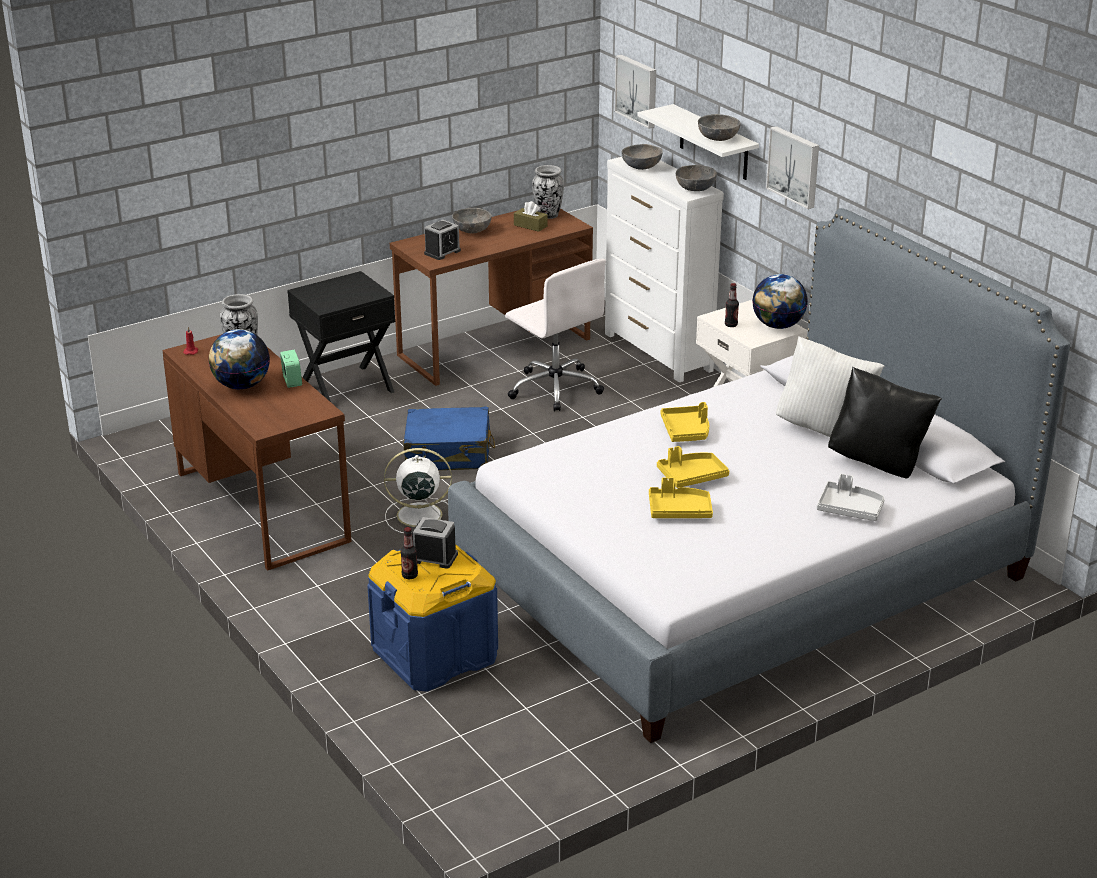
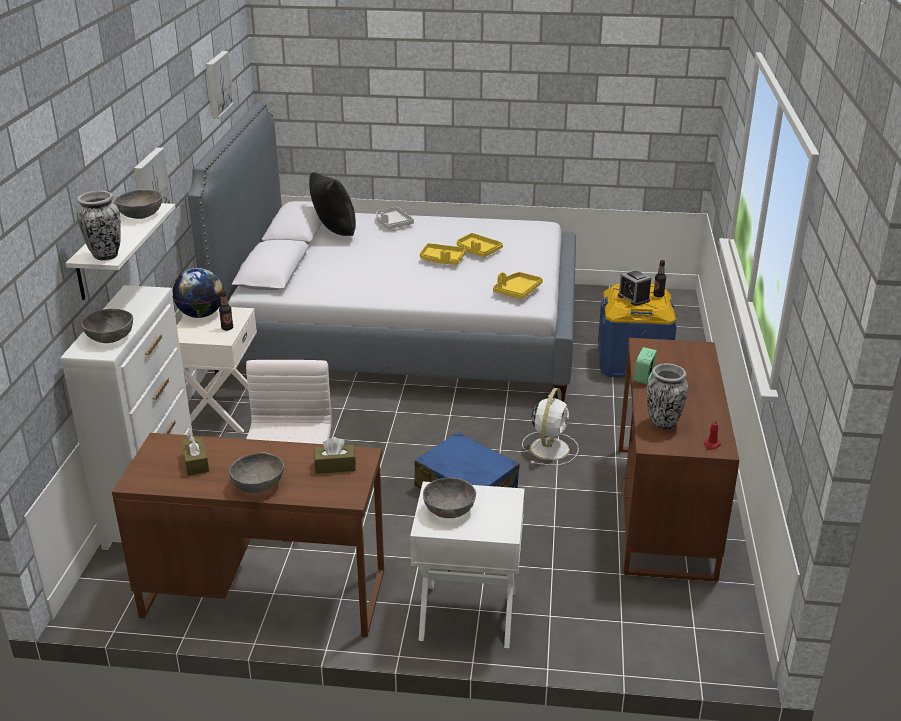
camera: 140 degrees left, 0 degrees up
(241, 385) = (690, 390): globe -> none
(346, 387) = (467, 615): black nightstand -> white nightstand
(417, 515) = (550, 448): white fan -> white fan turned 105 degrees counterclockwise
(442, 252) = (335, 466): alarm clock -> brown tissue box
(548, 215) = (154, 469): vase -> vase (106, 255)
(638, 90) = (32, 299): picture -> picture (217, 84)
(686, 431) = (398, 282): yellow tray -> yellow tray (517, 291)
(695, 188) = (133, 296): grey bowl -> grey bowl (449, 510)
(825, 430) = (321, 256): white pillow -> none

